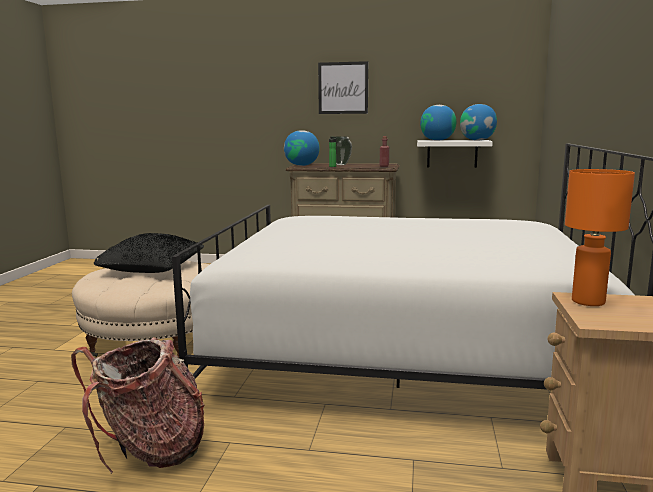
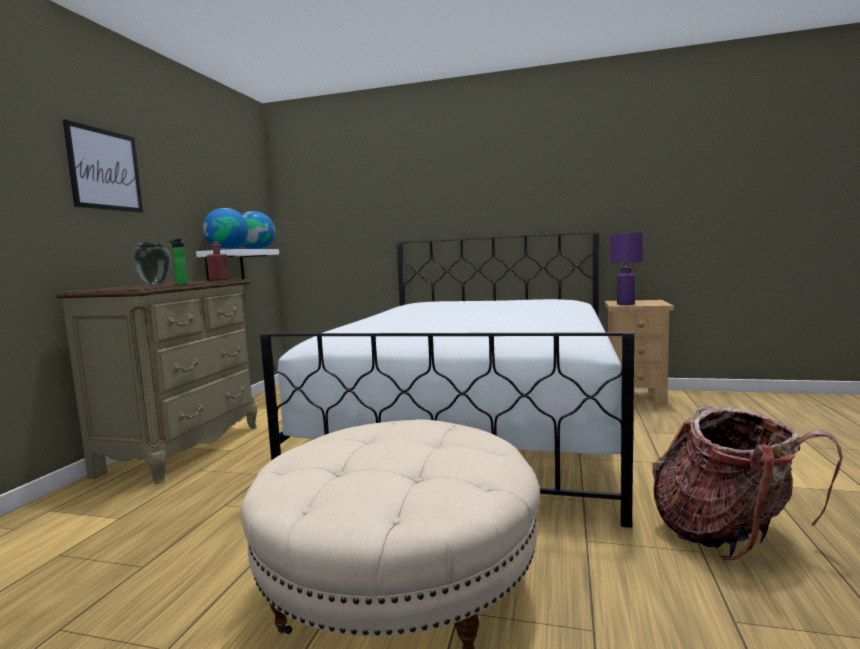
camera: 85 degrees left, 5 degrees down
(151, 267) = (369, 456): black pillow -> none
(302, 165) = (124, 288): globe -> none
(587, 301) = (625, 304): orange table lamp -> purple table lamp

